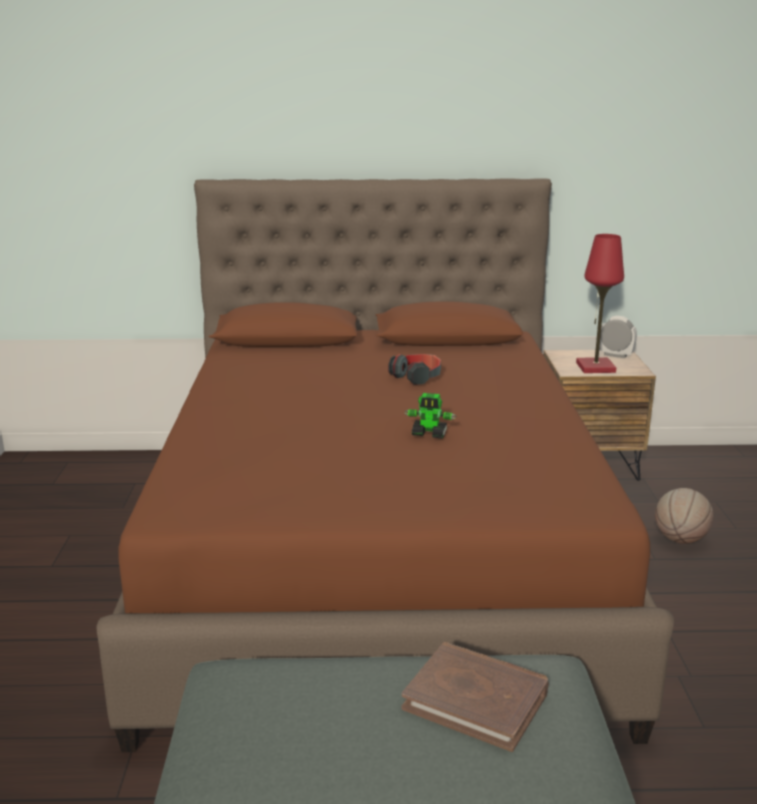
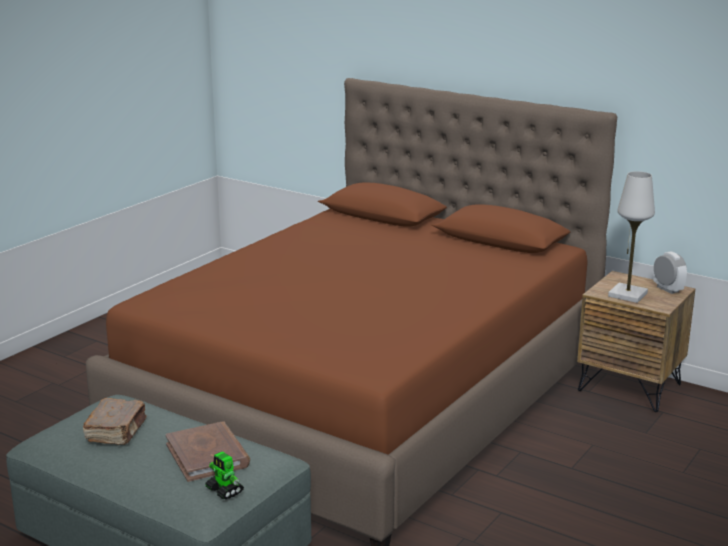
camera: 35 degrees right, 0 degrees up
(305, 720) = (117, 431): none -> brown book
(417, 377) = (421, 263): headphones -> none
(429, 434) = (356, 301): toy robot -> toy robot (224, 491)
(595, 367) = (627, 295): red table lamp -> white table lamp
(680, 540) = (616, 463): basketball -> none

